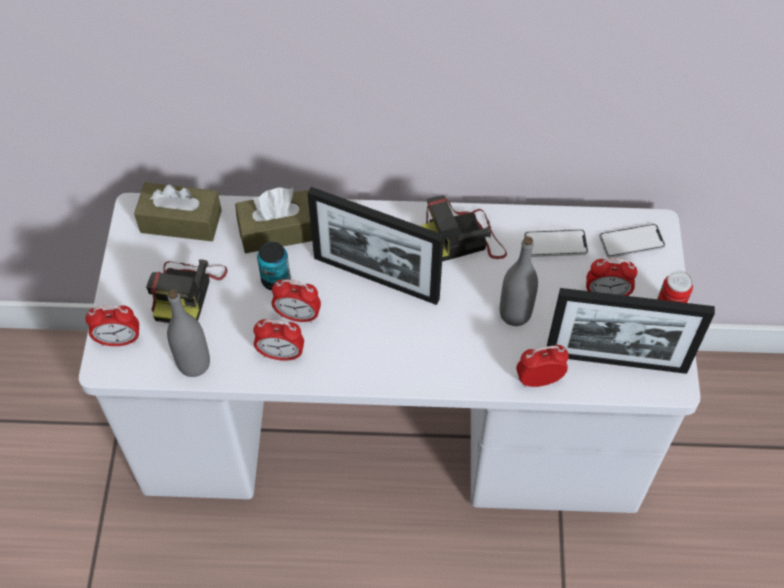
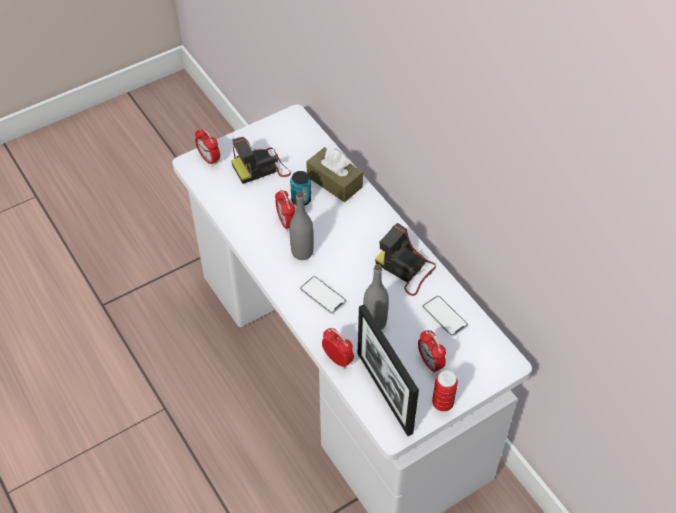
camera: 55 degrees right, 5 degrees down
(181, 221) = (303, 138): brown tissue box -> none
(194, 364) = (220, 197): grey bottle -> grey bottle (302, 252)
(281, 354) = (255, 229): alarm clock -> none
(376, 278) = (341, 243): picture frame -> none
(631, 241) = (484, 356): phone -> phone (322, 295)

